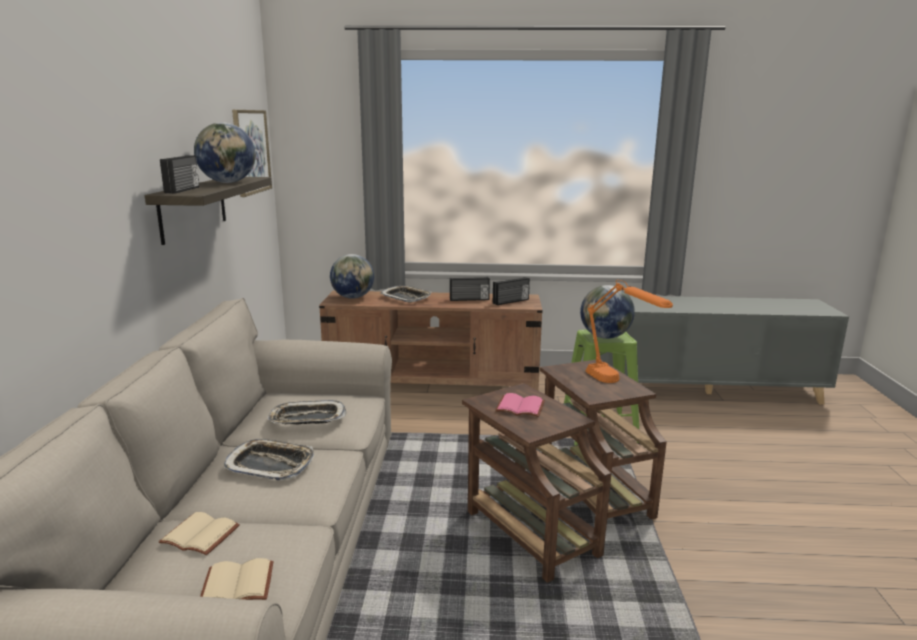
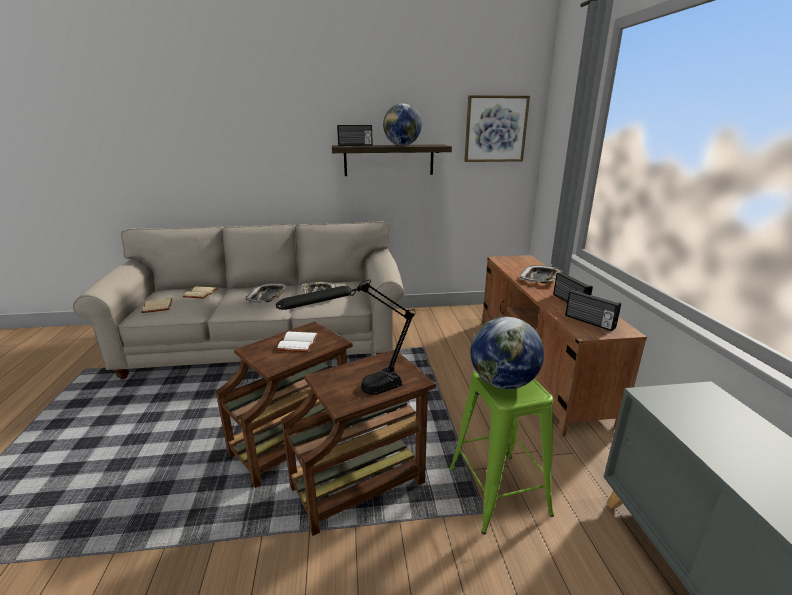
camera: 80 degrees right, 5 degrees up
(353, 297) = (518, 262): globe -> none
(521, 407) = (299, 343): pink book -> white book
(618, 384) = (356, 393): orange table lamp -> black table lamp

